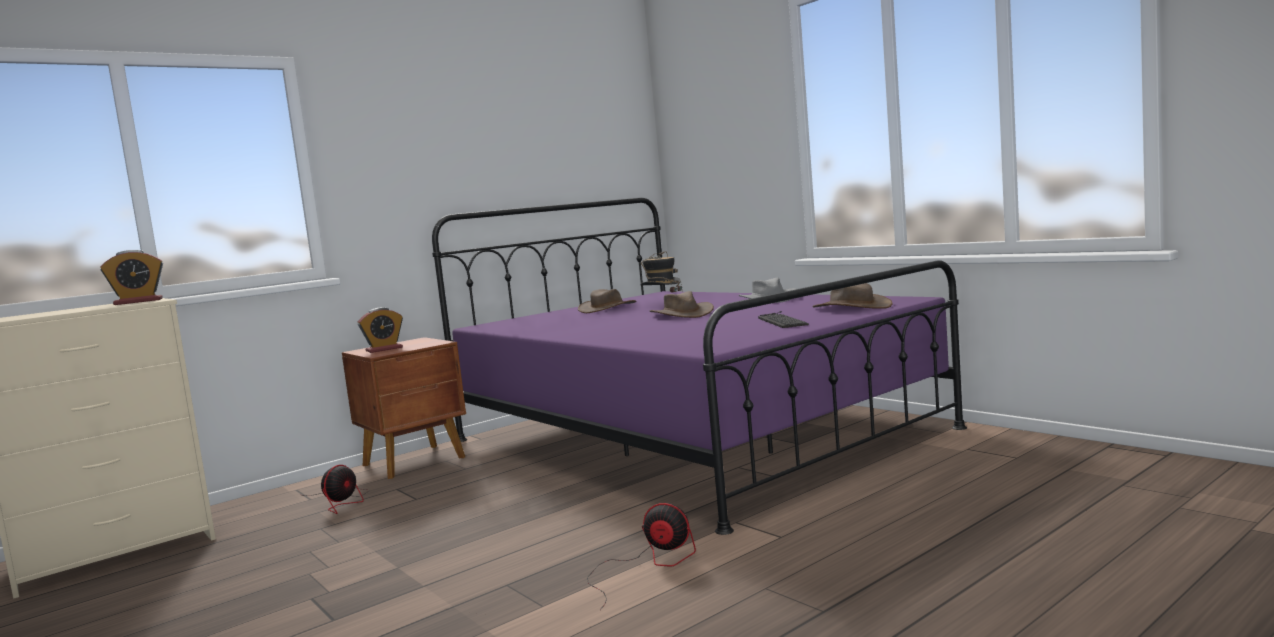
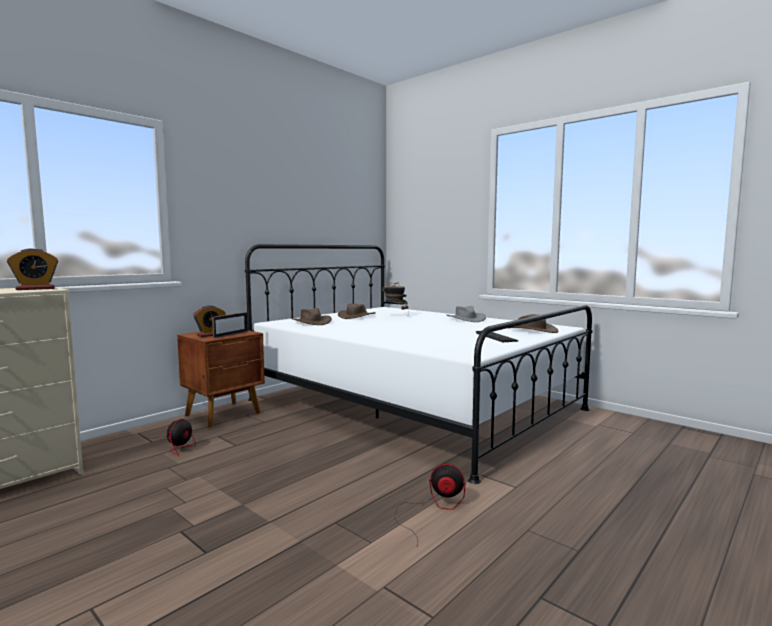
camera: 10 degrees left, 0 degrees up
(412, 347) = (231, 334): none -> picture frame
(681, 314) = (416, 325): brown hat -> brown hat (311, 322)
(690, 434) = (413, 404): purple bed -> white bed

